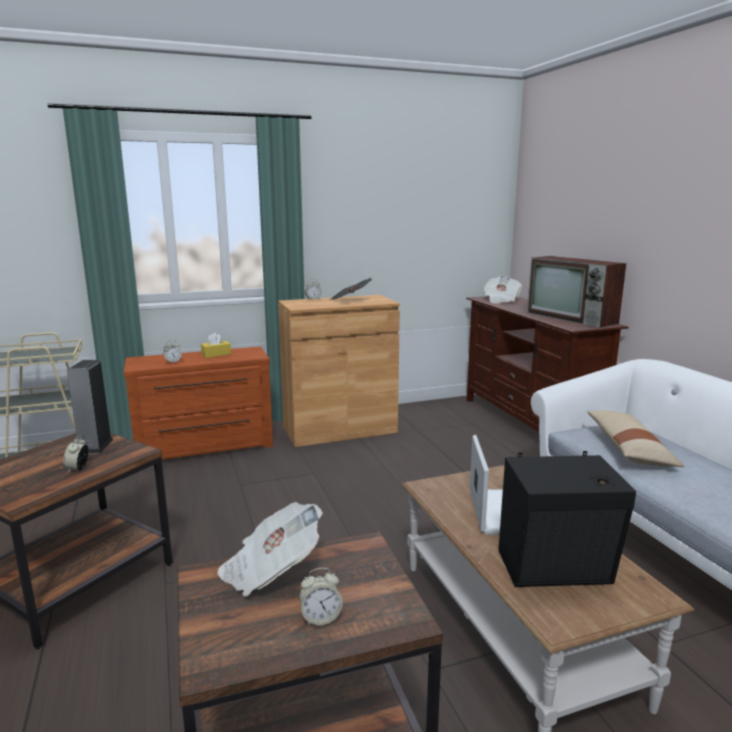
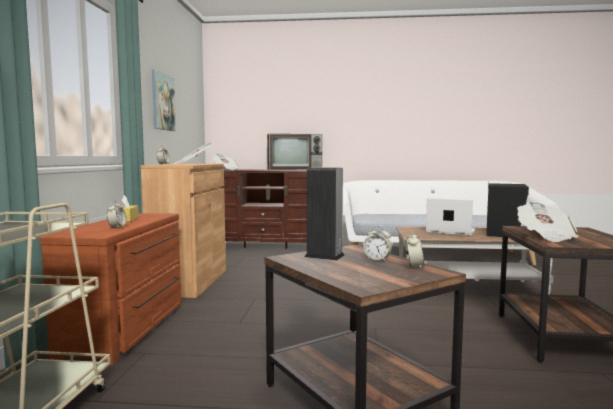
camera: 65 degrees left, 10 degrees down
(320, 618) = (585, 234): alarm clock -> alarm clock (414, 267)
(379, 218) = (162, 102): none -> picture
(629, 449) = (392, 216): beige pillow -> none

